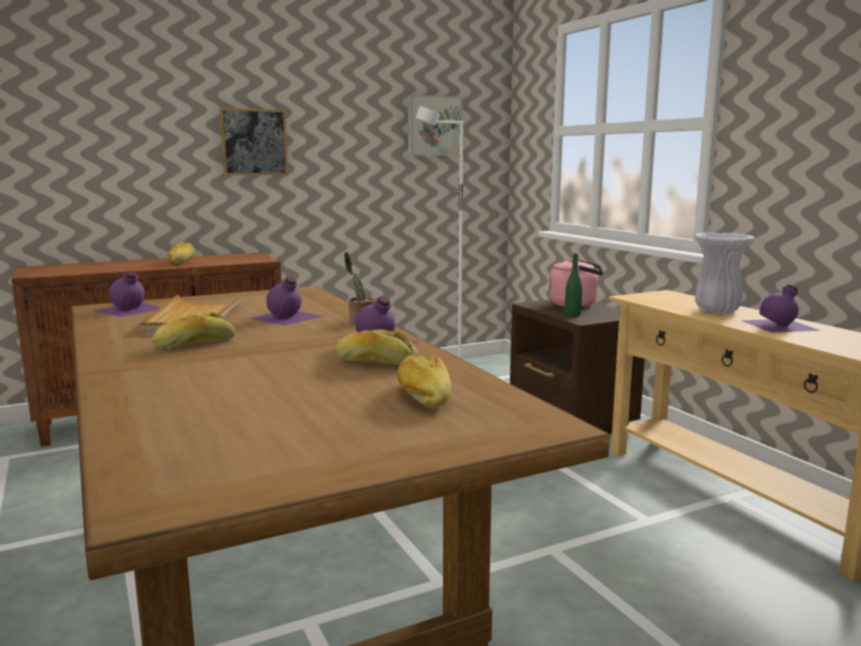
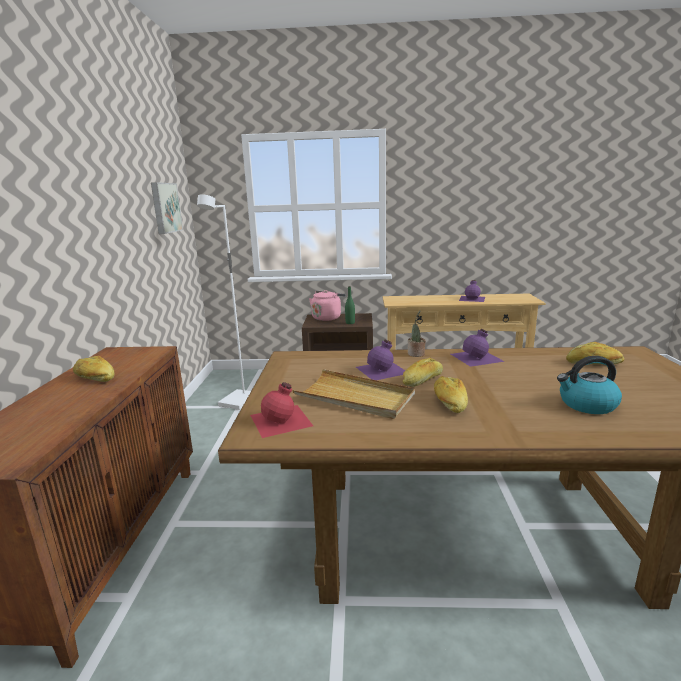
camera: 60 degrees left, 5 degrees up
(129, 309) = (282, 420): purple bottle -> red bottle
(219, 395) = (586, 405): none -> kettle
(254, 142) = (78, 236): picture -> none
(376, 363) = (524, 363): bread -> bread (422, 381)
(716, 310) = (436, 299): white vase -> none

